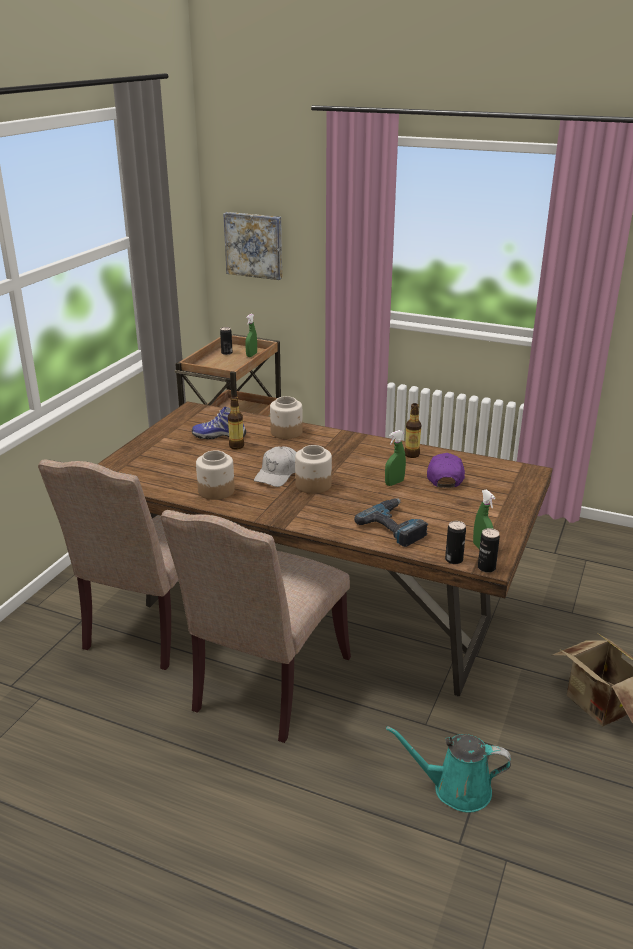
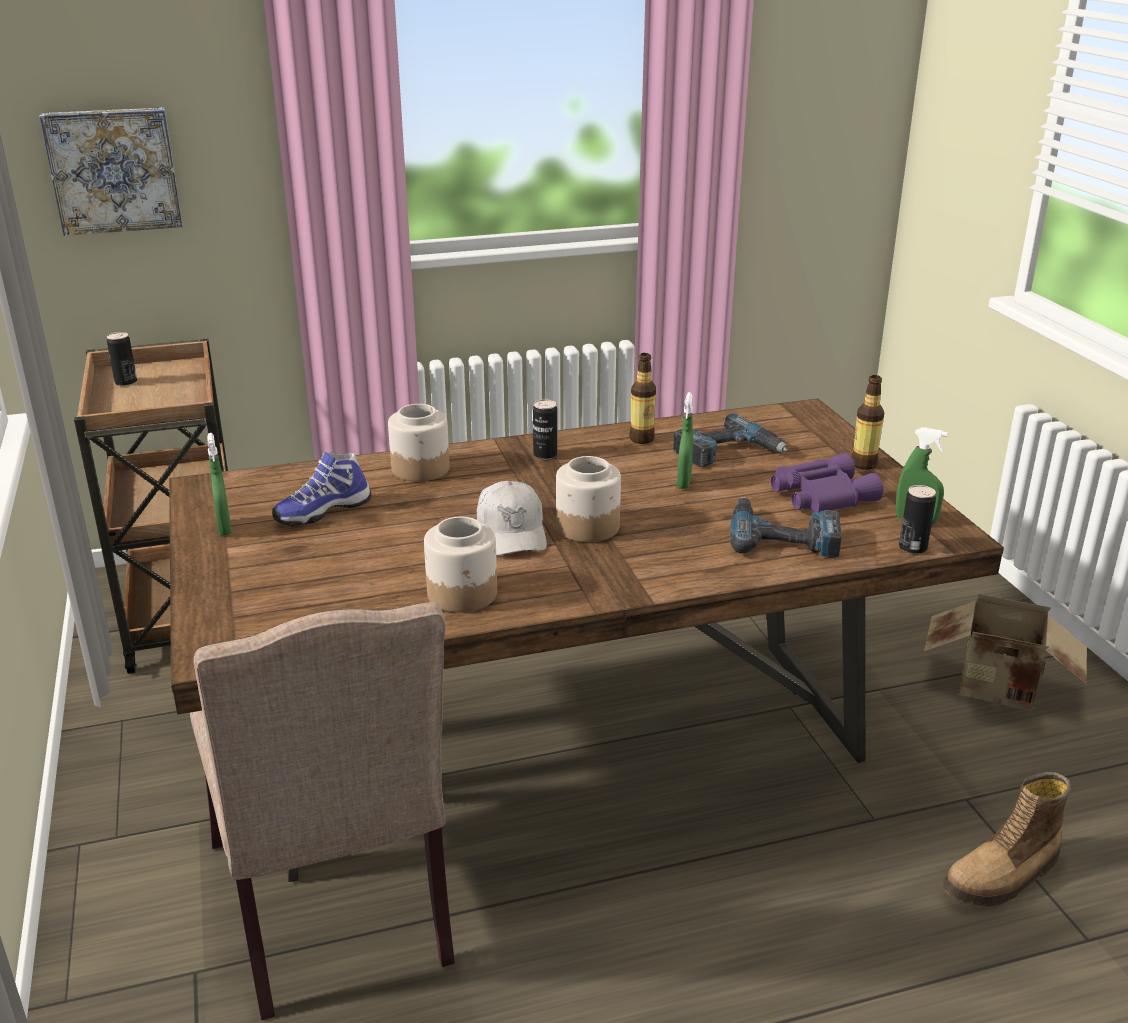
camera: 40 degrees left, 0 degrees up
(236, 446) = (378, 516): bottle -> bottle (863, 464)
(251, 355) = (177, 374): green spray bottle -> green spray bottle (224, 528)
(266, 687) = (631, 894): beige chair -> none
(444, 477) = (728, 452): purple cap -> power drill
(453, 515) = (819, 495): none -> purple binoculars
(456, 789) = (1003, 877): turquoise watering can -> boot
(486, 568) = (959, 541): can -> can (545, 455)

